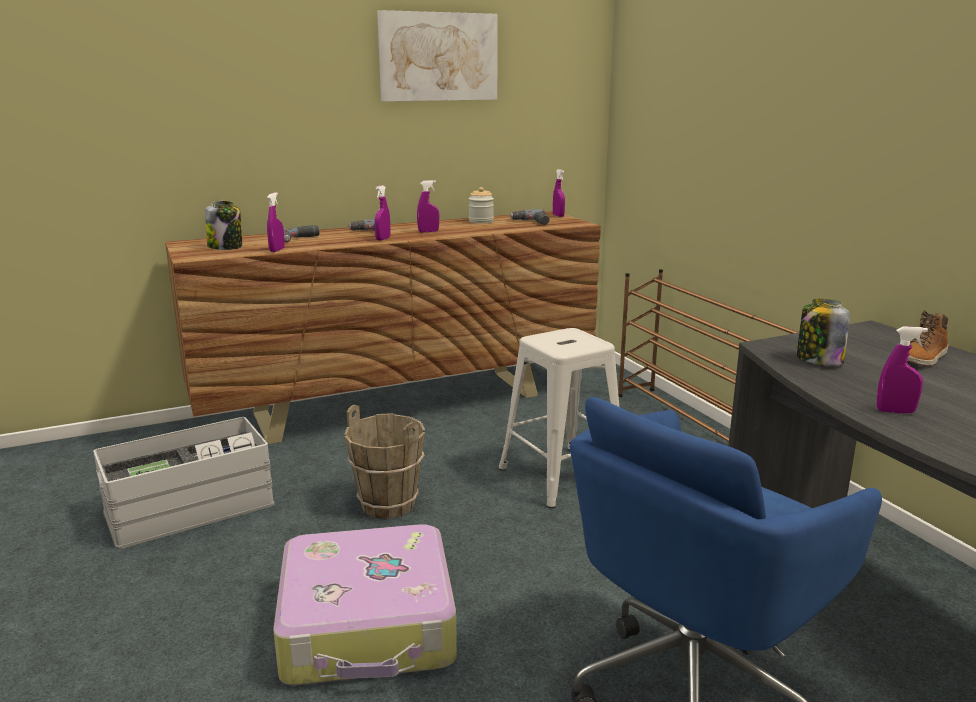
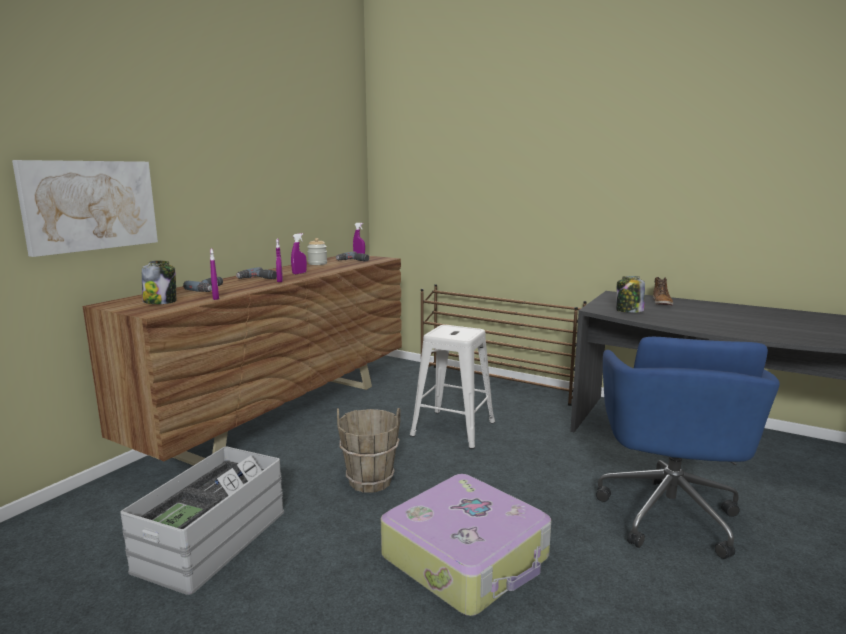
camera: 35 degrees left, 5 degrees down
(438, 57) = (275, 141): picture -> picture (90, 205)
(895, 411) = (704, 325): purple spray bottle -> none

